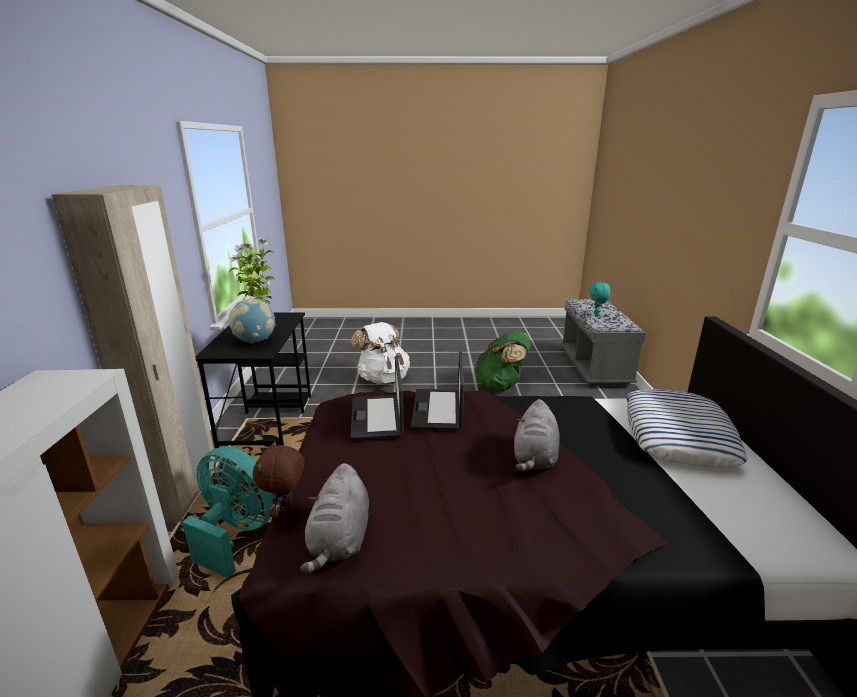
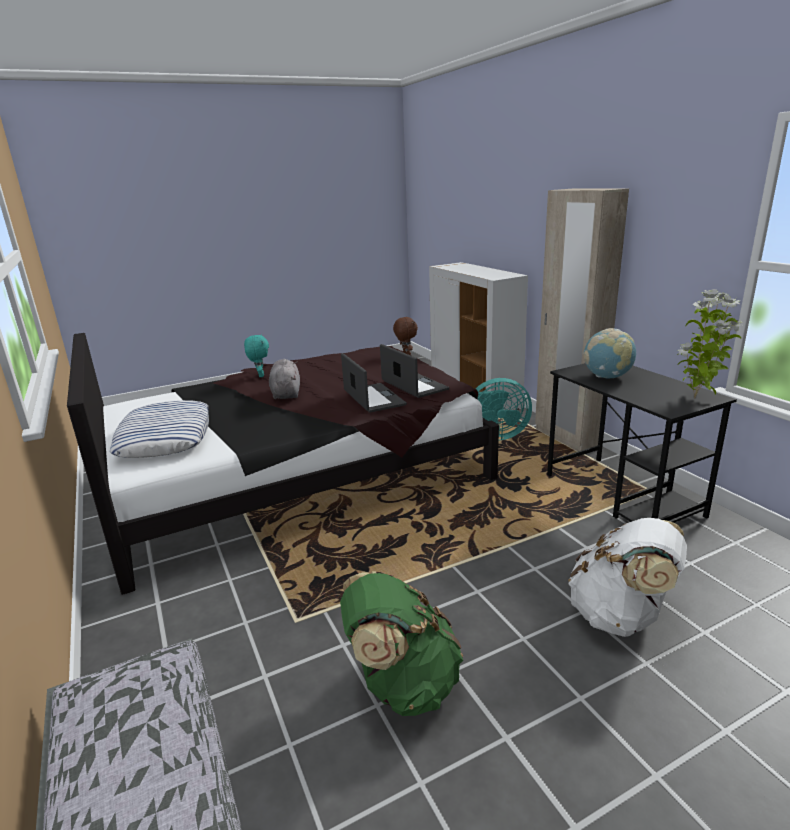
camera: 155 degrees right, 0 degrees up
(340, 540) = (369, 354): grey plush toy -> none
(596, 315) = (159, 730): turquoise plush toy -> turquoise plush toy (260, 375)

